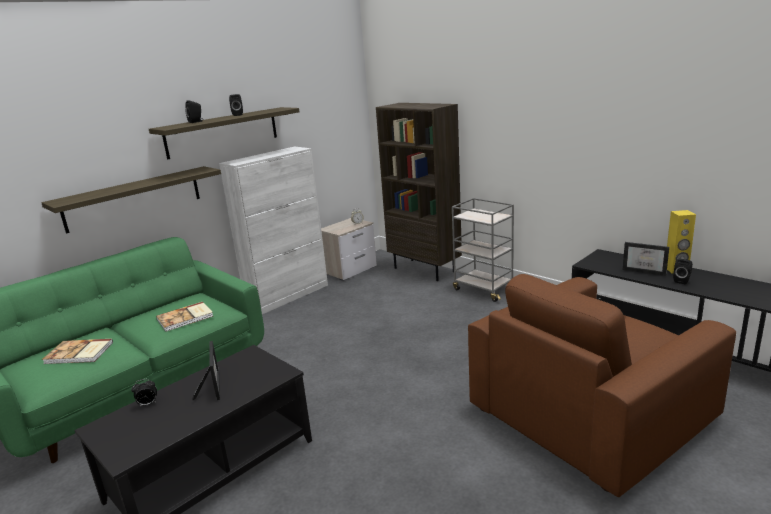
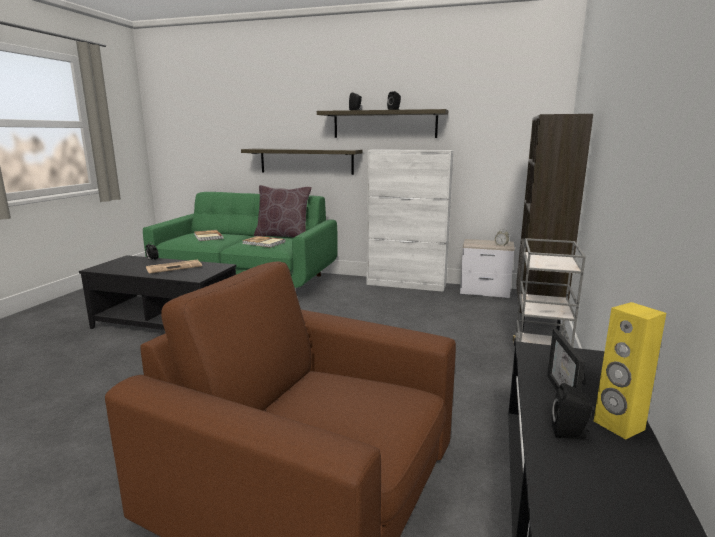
camera: 60 degrees right, 5 degrees down
(163, 304) = (283, 236): none -> brown pillow
(212, 386) = (174, 267): picture frame -> newspaper

